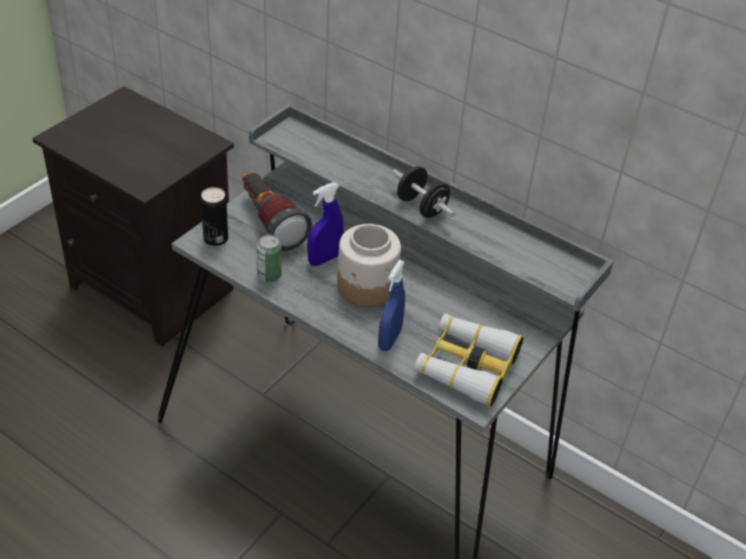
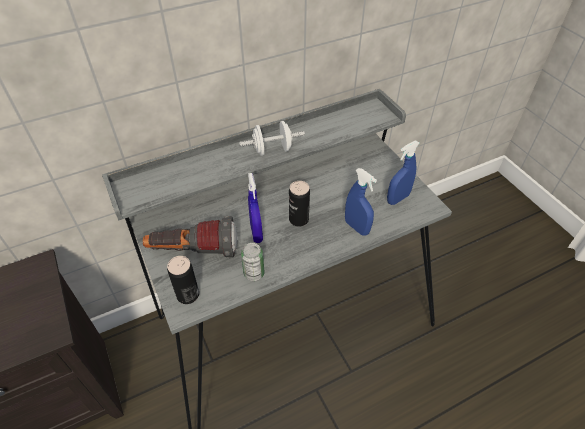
camera: 60 degrees left, 5 degrees up
(367, 286) = (298, 219): jar -> can
(421, 207) = (272, 150): black dumbbell -> white dumbbell
(466, 366) = (398, 198): binoculars -> blue spray bottle

